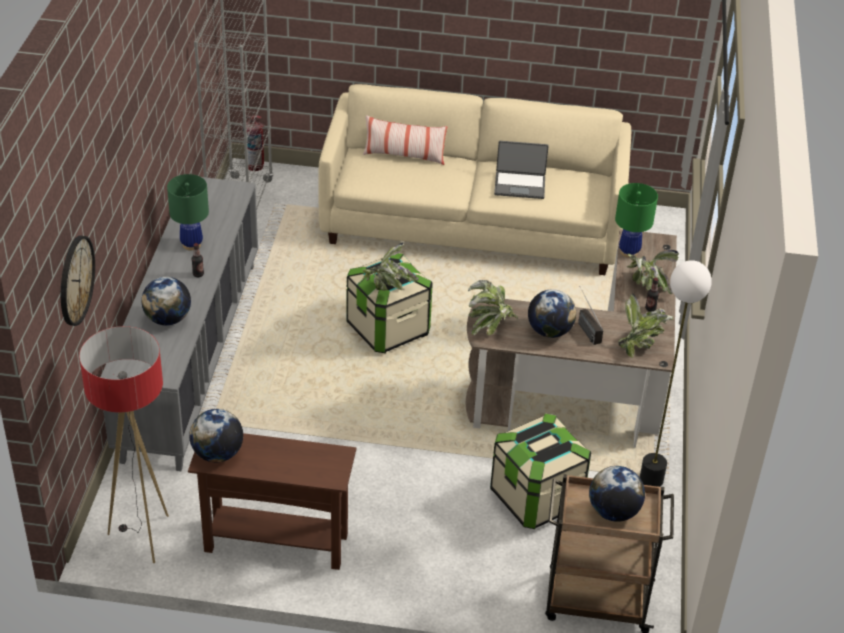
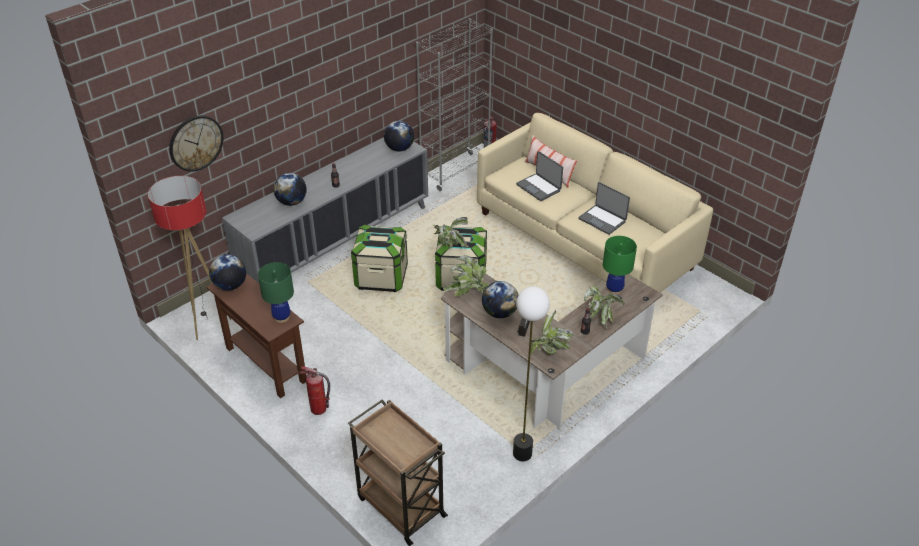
camera: 40 degrees right, 0 degrees up
(191, 244) = (352, 168): green table lamp -> green table lamp (282, 317)
(397, 556) = (318, 409): none -> fire extinguisher
(414, 177) = (539, 187): none -> laptop
(536, 498) = (436, 423): storage box -> storage box (381, 277)
(613, 512) = (396, 441): globe -> globe (399, 148)

